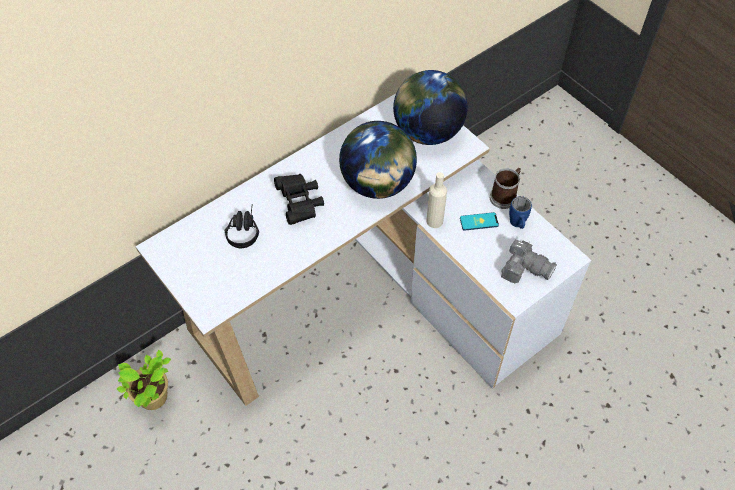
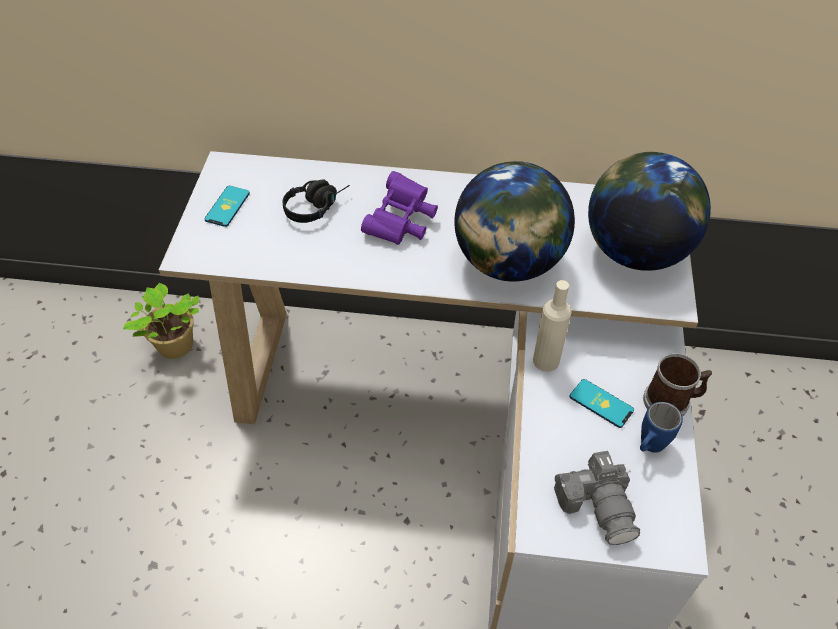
camera: 45 degrees right, 5 degrees down
(193, 269) = (227, 206): none -> phone
(300, 204) = (401, 222): black binoculars -> purple binoculars

